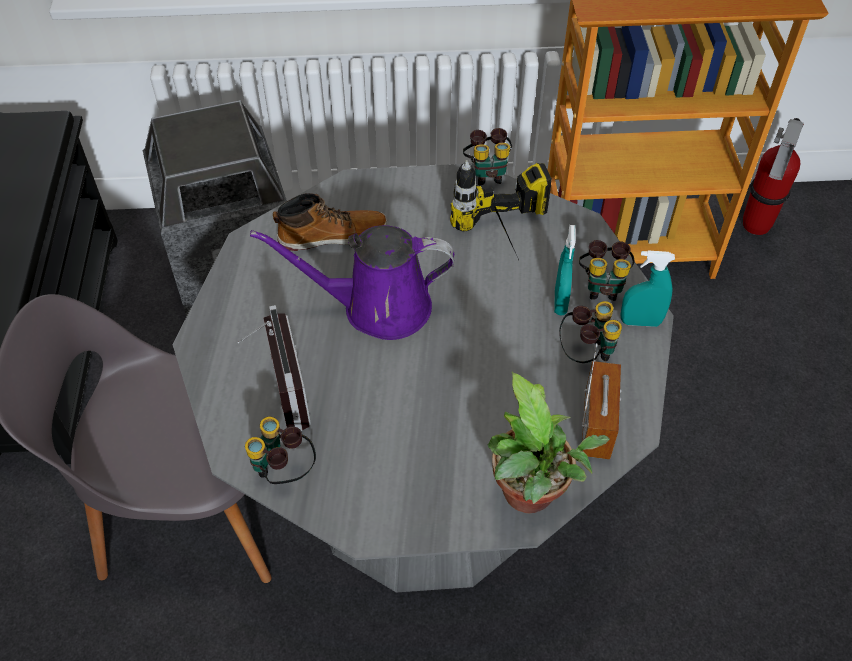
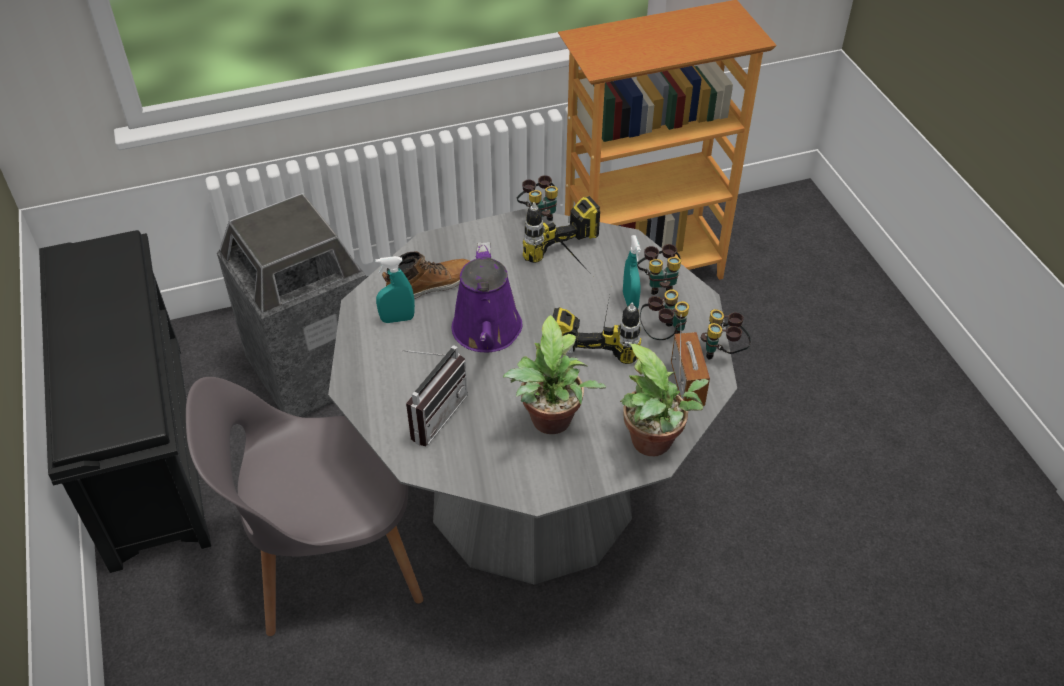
camera: 15 degrees left, 5 degrees down
(278, 395) = (432, 414): radio -> radio turned 60 degrees clockwise
(283, 472) = (458, 468): binoculars -> binoculars (723, 353)
(377, 307) = (487, 333): purple watering can -> purple watering can turned 75 degrees counterclockwise
(412, 440) = (551, 424): none -> potted plant
(510, 334) = (599, 332): none -> power drill
(640, 322) = (696, 304): turquoise spray bottle -> turquoise spray bottle (397, 319)
(755, 226) = (744, 230): fire extinguisher -> none

